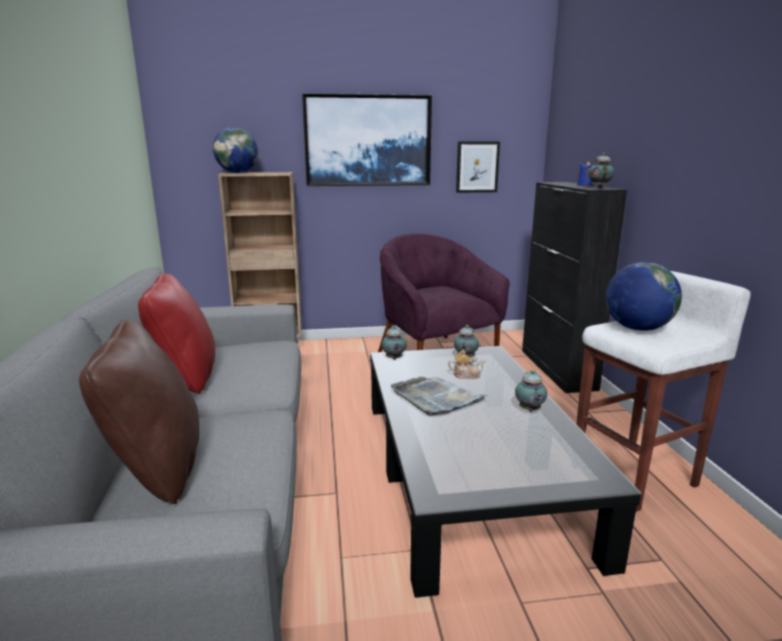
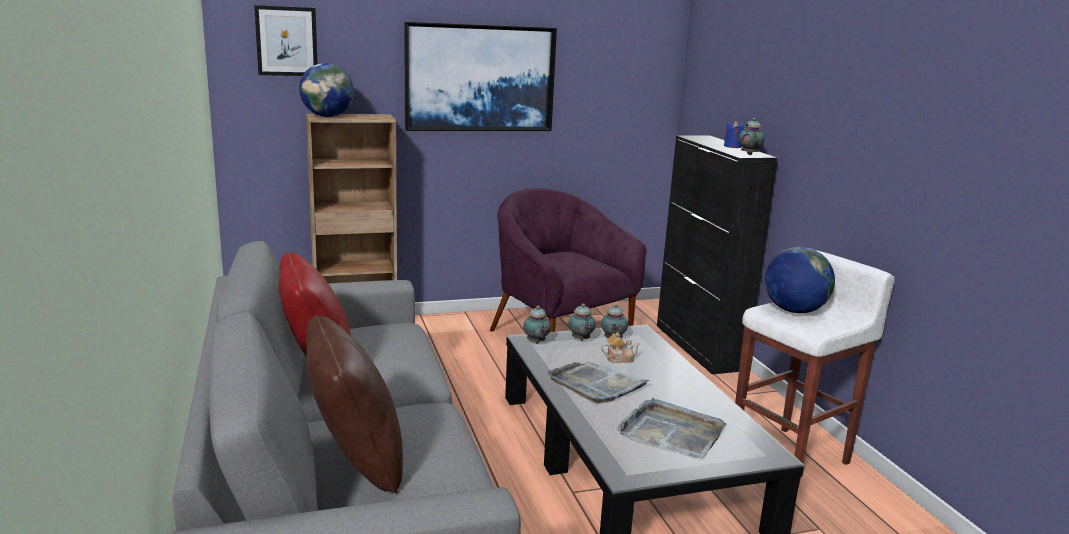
camera: 10 degrees left, 0 degrees up
(477, 167) = (605, 110): picture -> picture (286, 41)
(498, 448) = (671, 432): none -> grey tray
(529, 410) = (692, 394): teapot -> teapot (580, 340)

